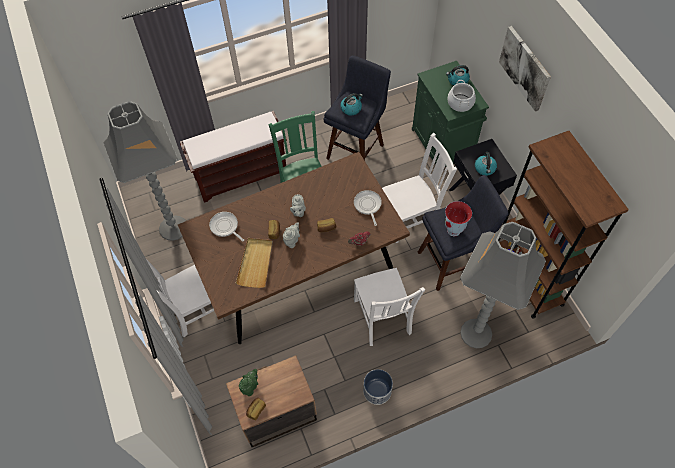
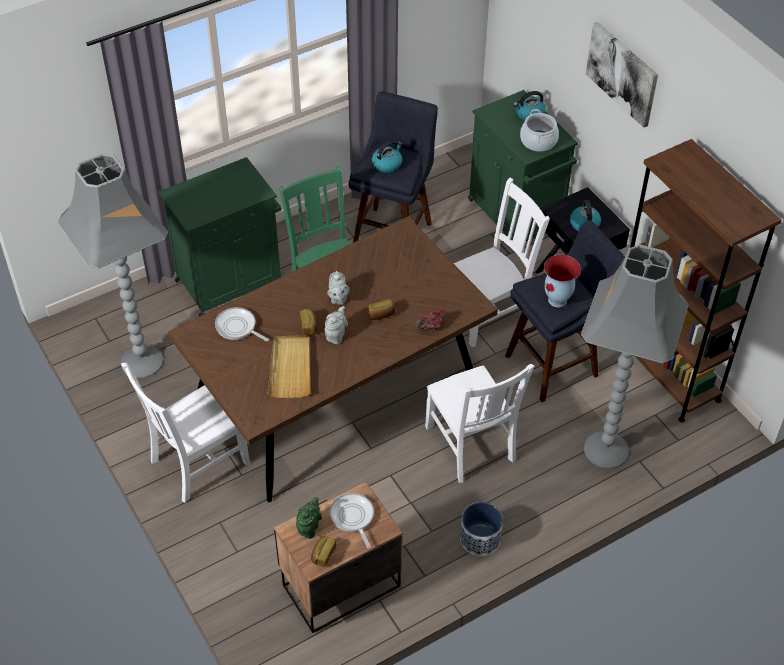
camera: 10 degrees left, 10 degrees down
(241, 174) = (231, 281): brown bench -> green cabinet
(368, 205) = (433, 281): frying pan -> frying pan (352, 517)

